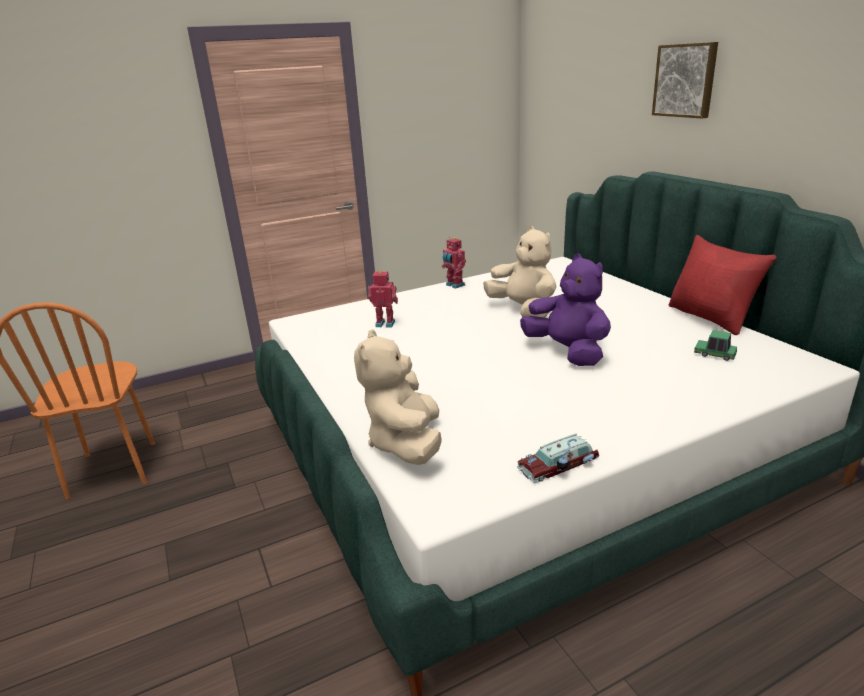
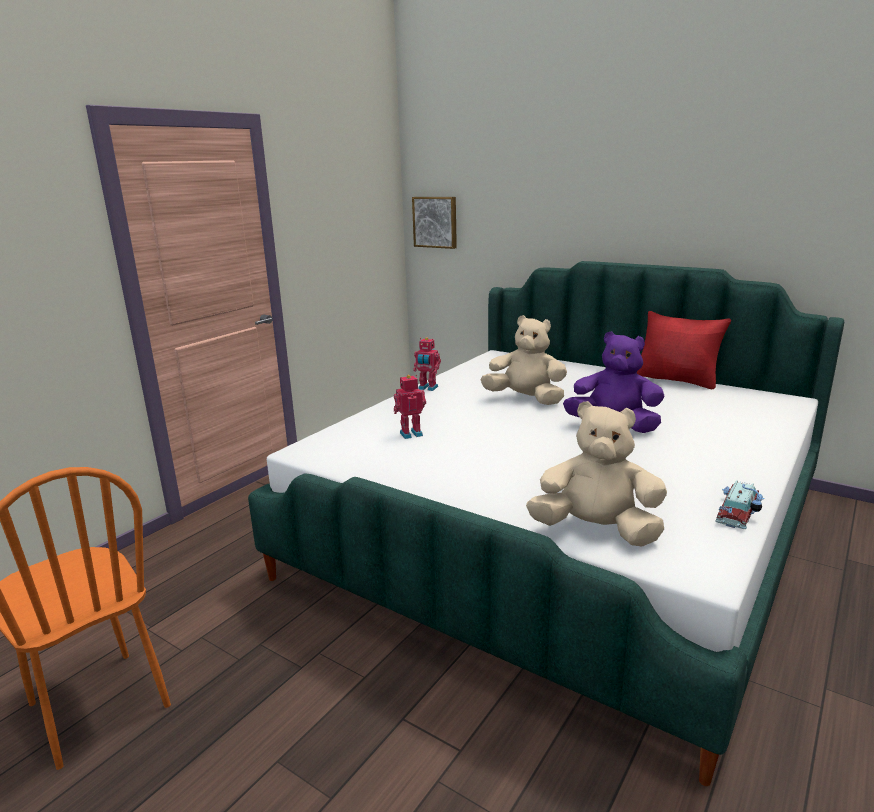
camera: 30 degrees left, 5 degrees down
(406, 443) = (596, 530): beige plush toy -> beige plush toy turned 135 degrees clockwise
(685, 80) = (607, 181): picture -> picture (435, 222)
(715, 354) = (719, 405): toy car -> none

